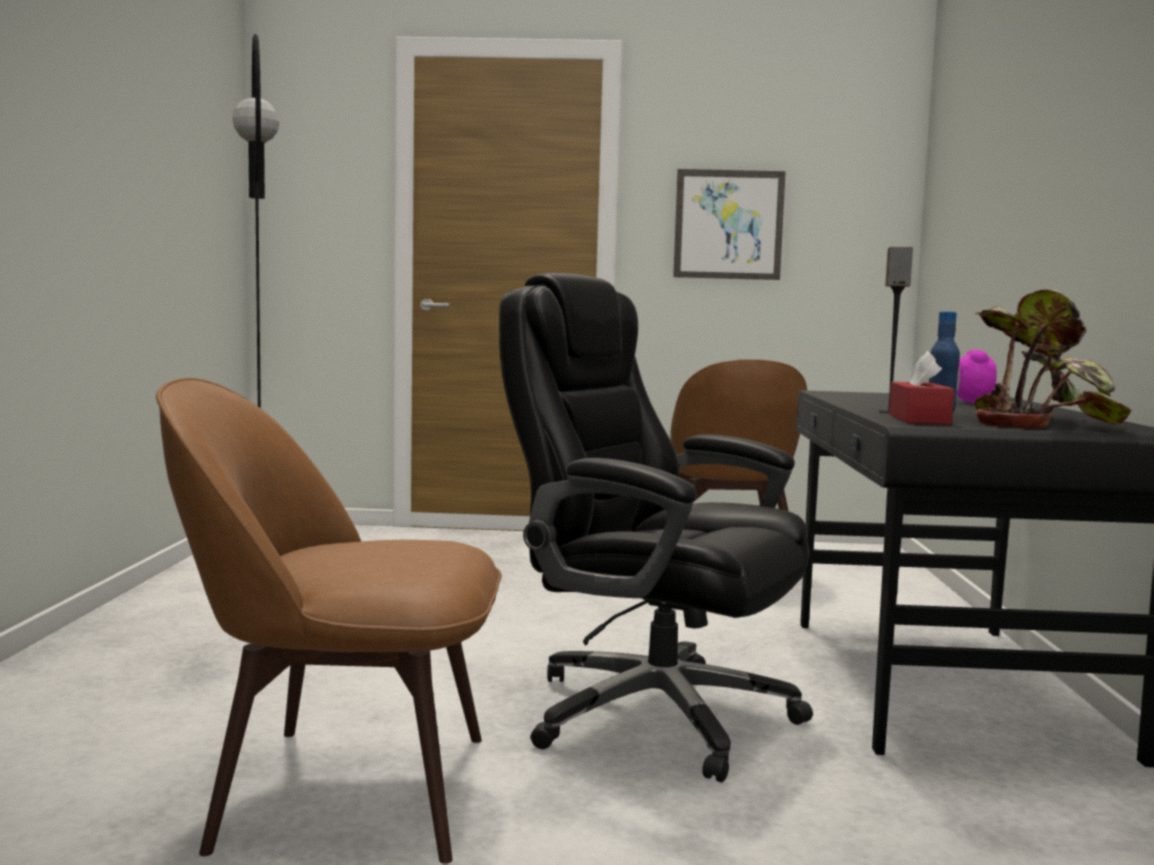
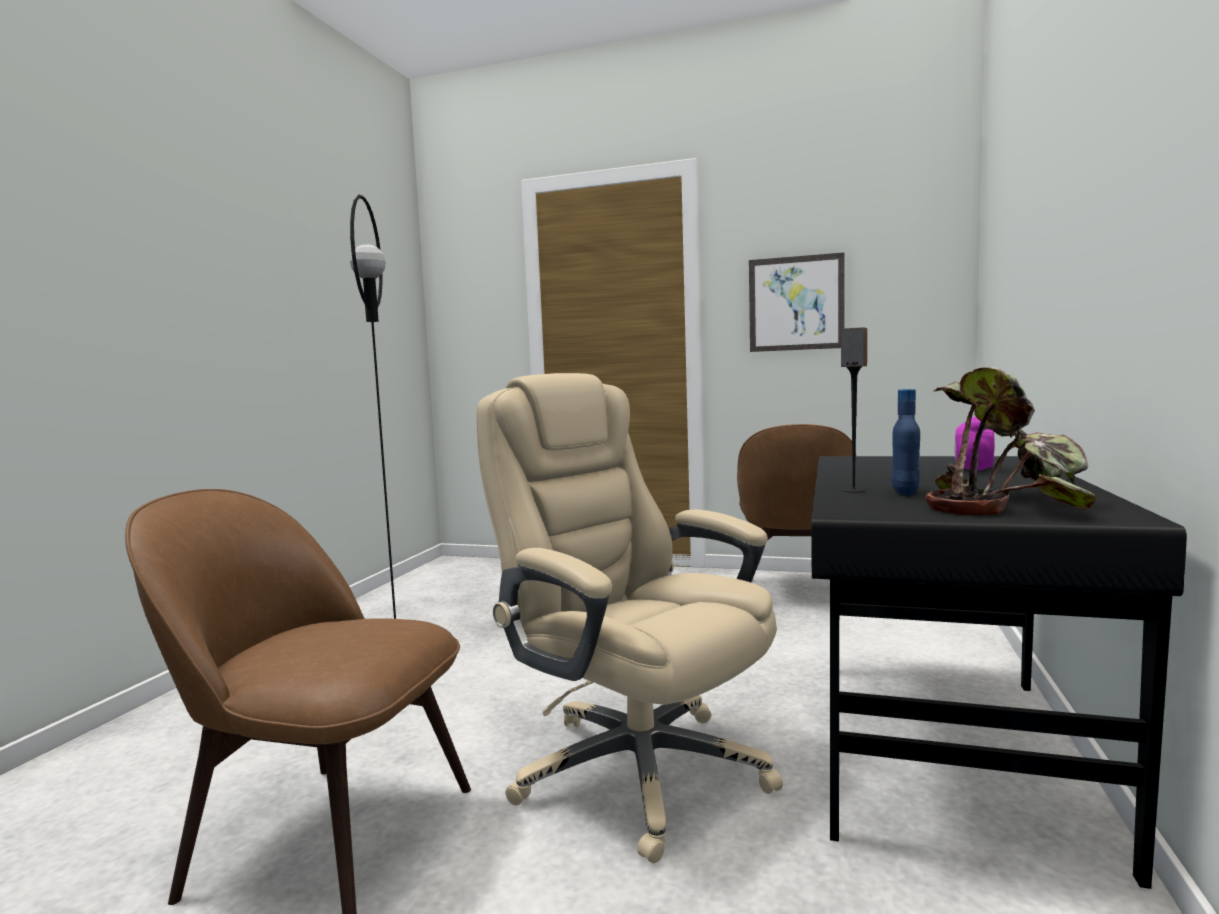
camera: 15 degrees right, 0 degrees up
(651, 713) = (636, 769): black office chair -> beige office chair
(919, 419) = (866, 503): red tissue box -> none

